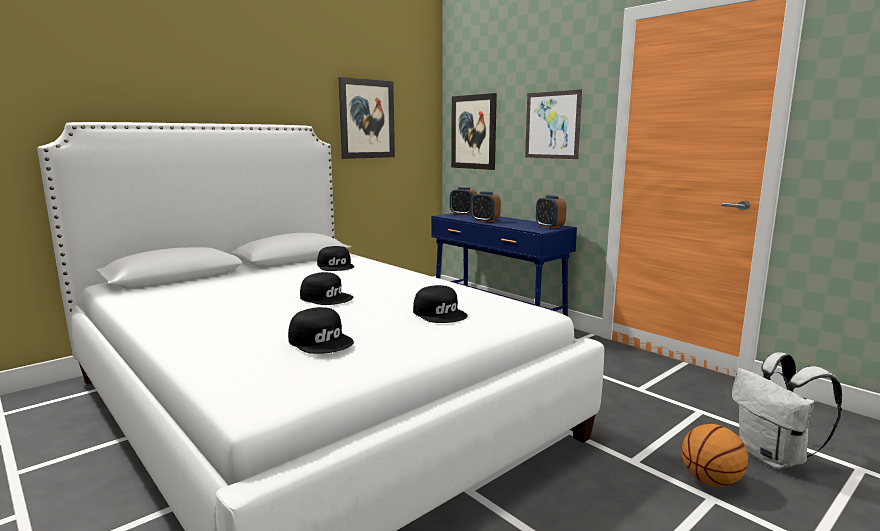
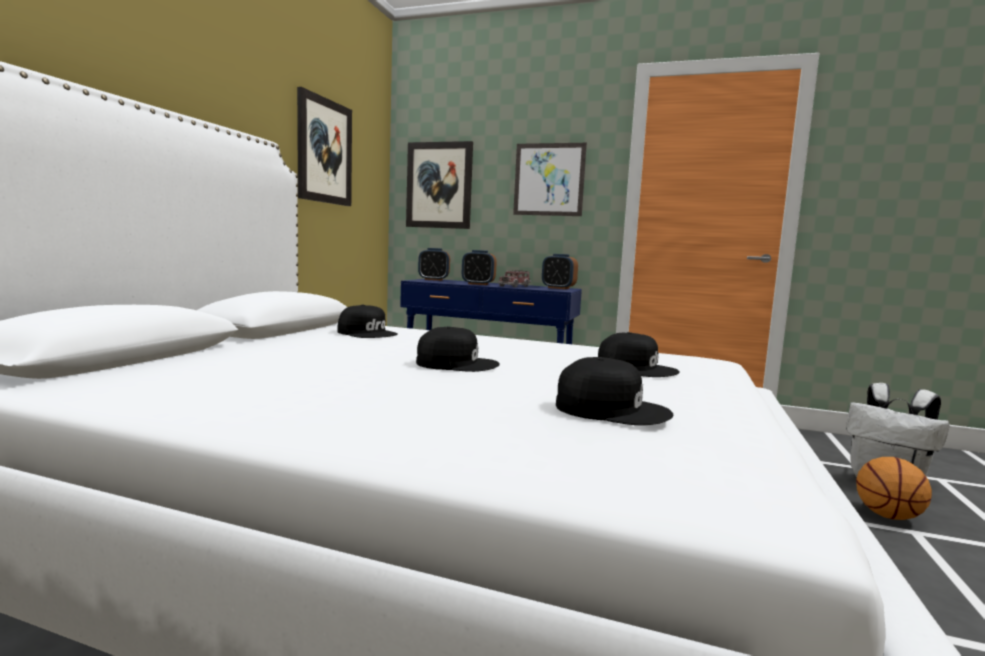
camera: 30 degrees left, 5 degrees down
(512, 223) = (514, 286): none -> toy truck

